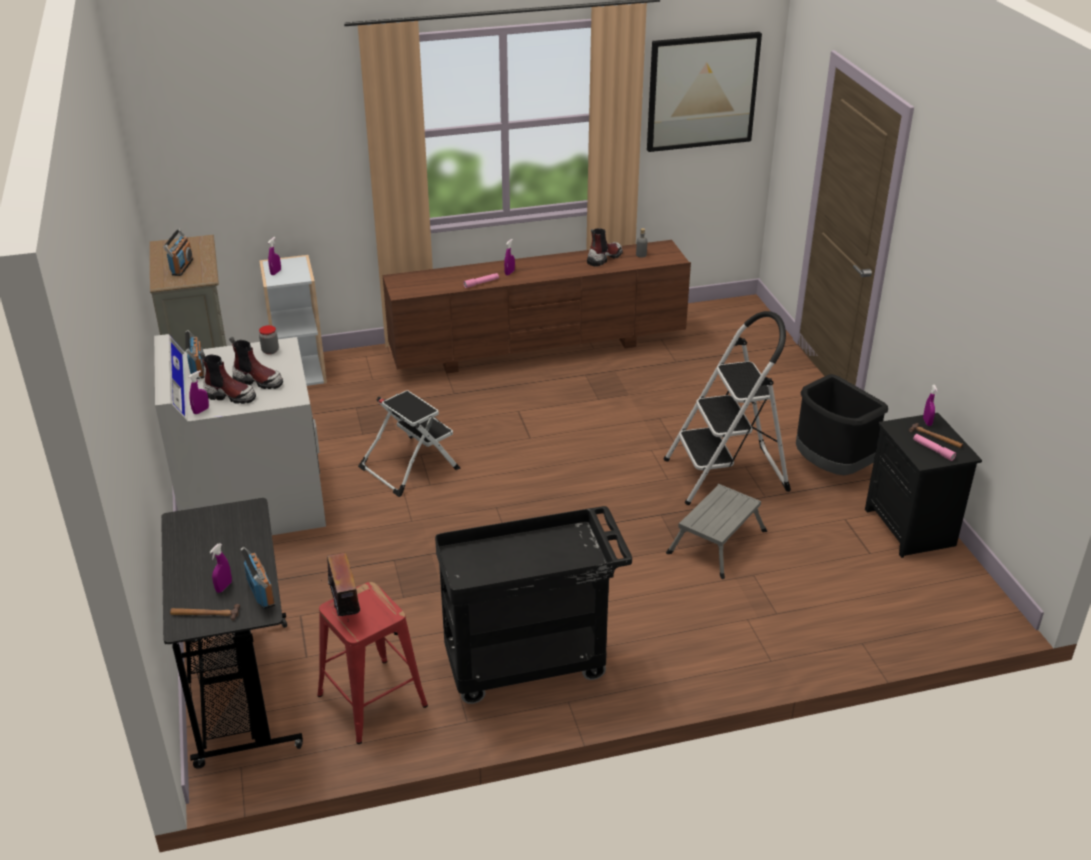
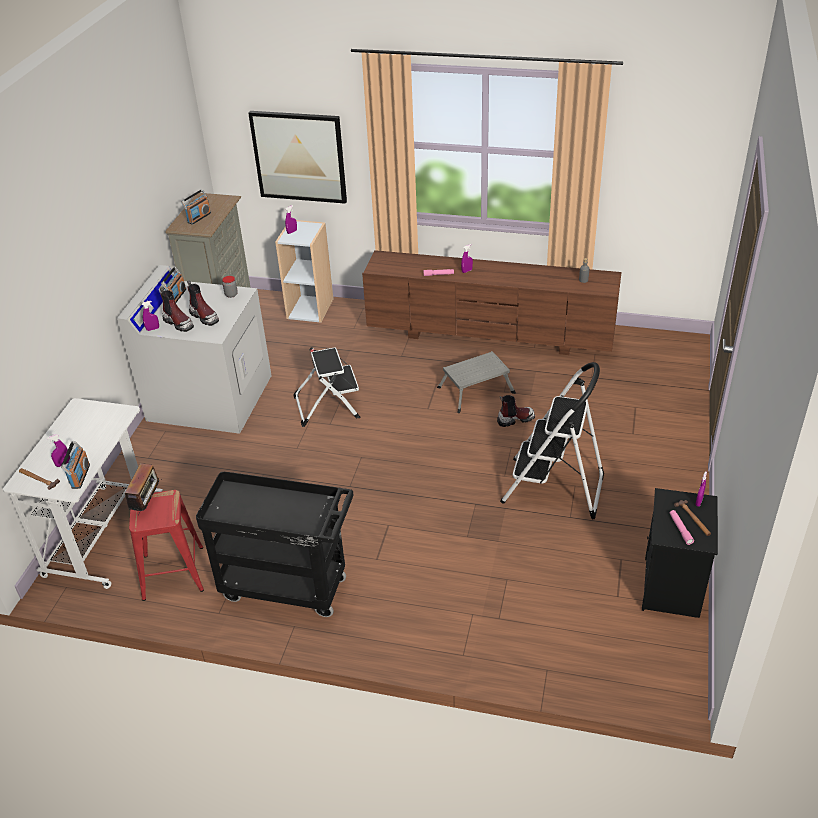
camera: 30 degrees right, 5 degrees up
(243, 692) = (104, 535): black desk -> white desk
(604, 258) = (551, 276): boot -> boot (515, 419)
(702, 91) = (666, 149): picture -> picture (299, 156)
(717, 541) = (501, 541): grey step ladder -> grey step ladder (476, 390)
(831, 468) = (646, 510): black trash can -> none

